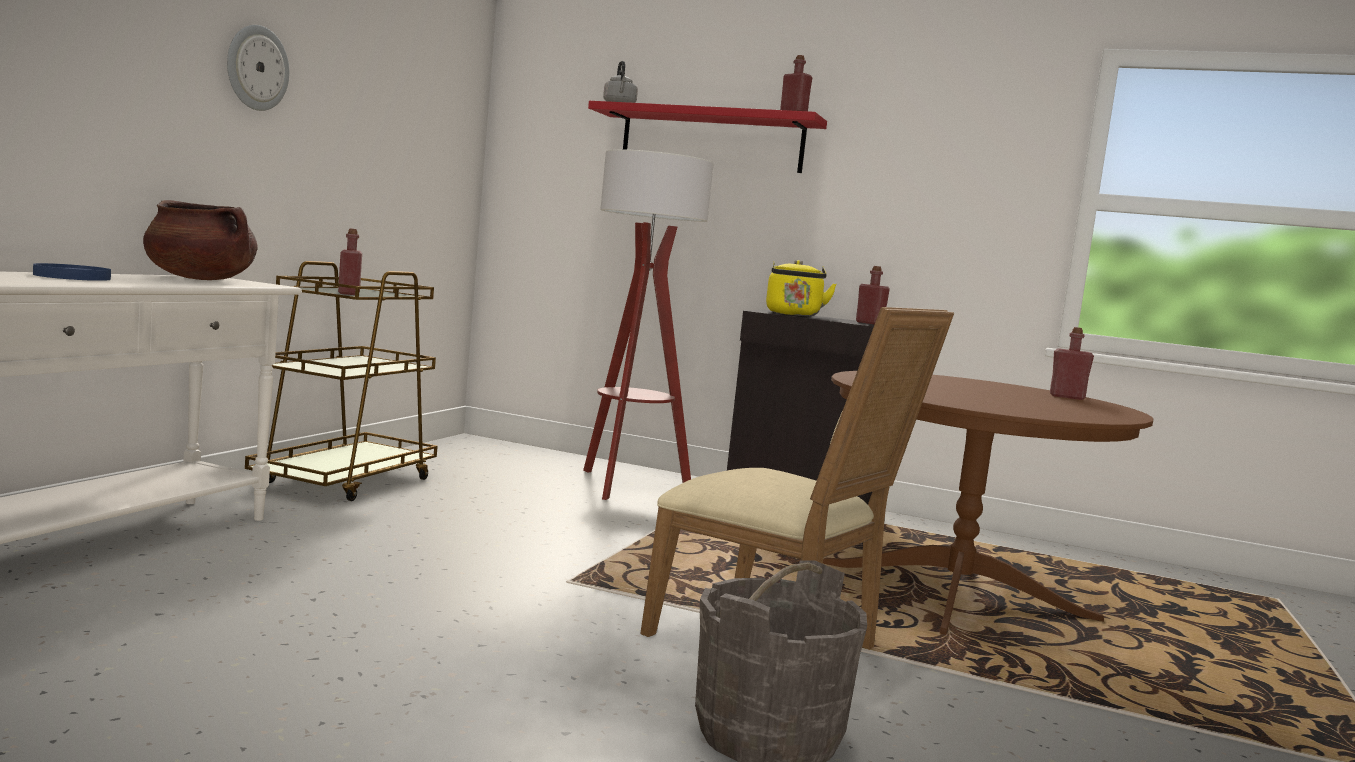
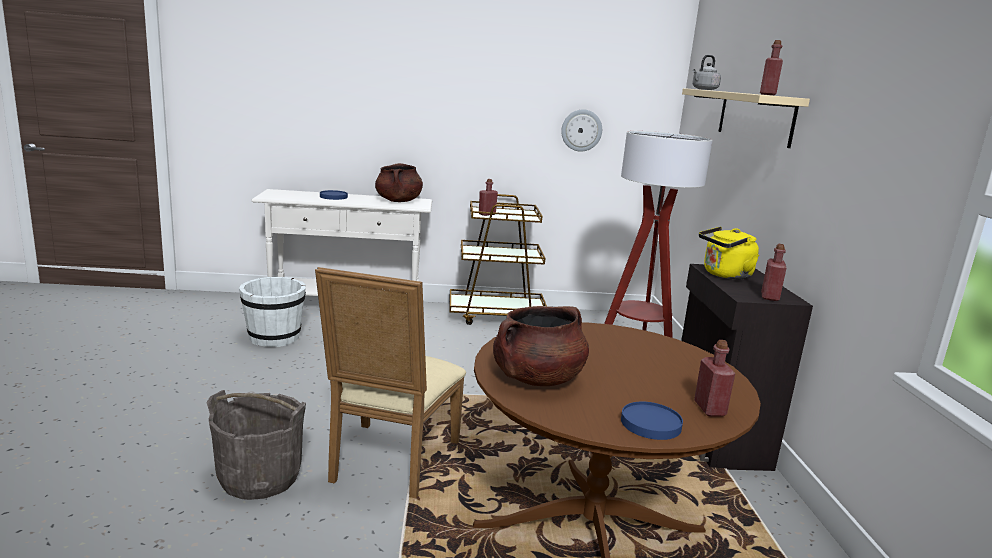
camera: 65 degrees right, 10 degrees up
(150, 628) = (274, 338): none -> white bucket
(256, 68) = (462, 93): wall clock -> wall clock (581, 130)
(711, 140) = (755, 116): red shelf -> beige shelf
(1007, 406) = (537, 378): none -> brown cooking pot
(1104, 409) = (651, 423): none -> blue plate

